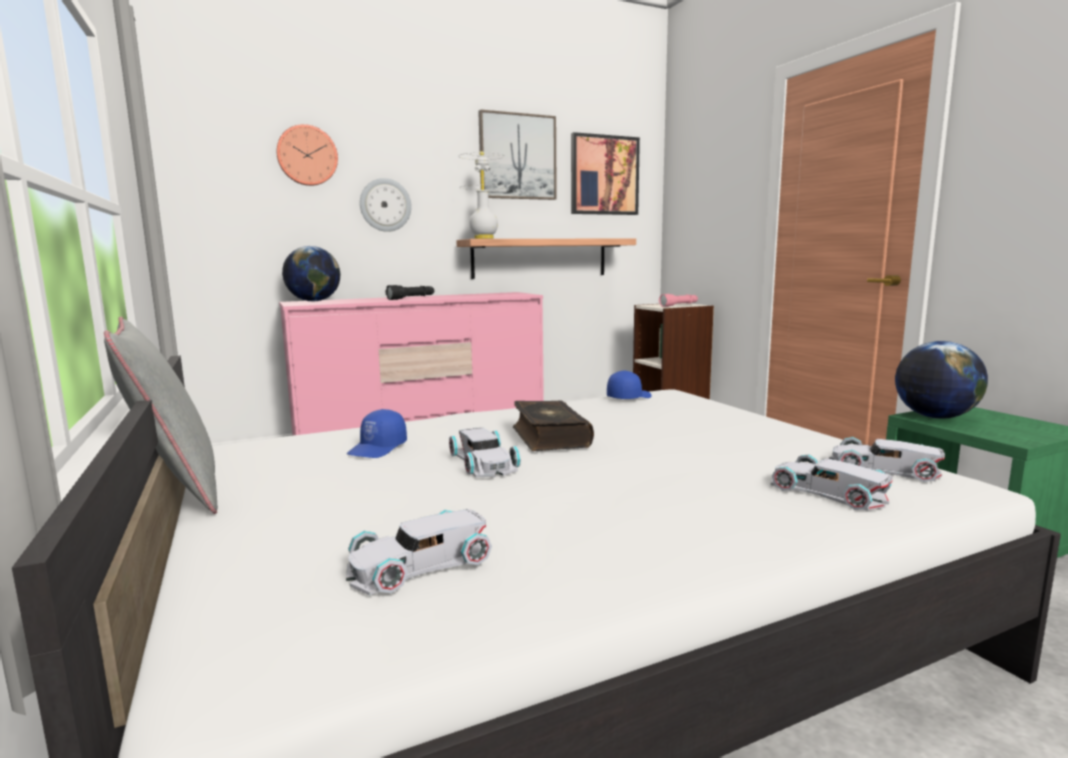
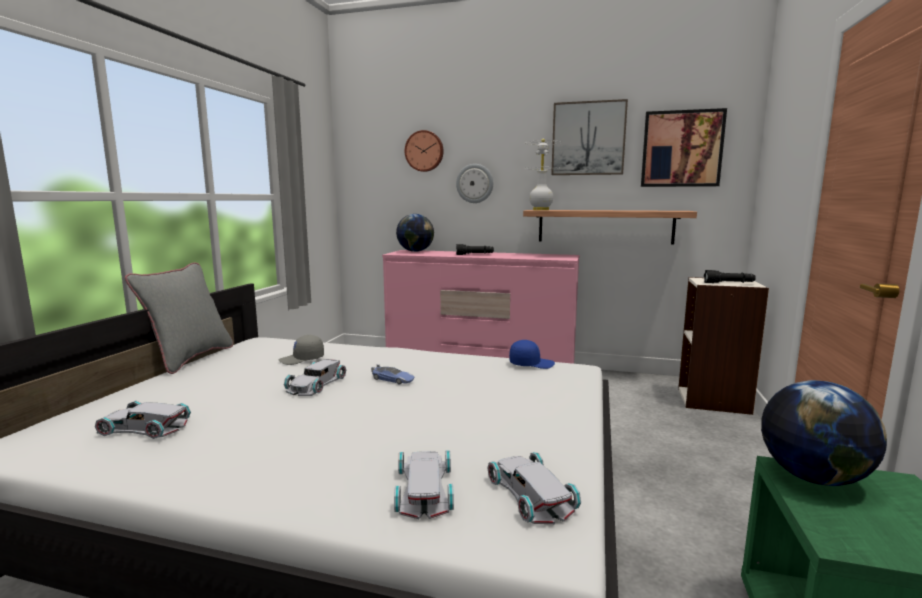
camera: 40 degrees right, 0 degrees up
(378, 448) = (302, 359): blue cap -> grey cap
(549, 437) = (393, 379): book -> toy car
(679, 305) = (729, 283): pink flashlight -> black flashlight

